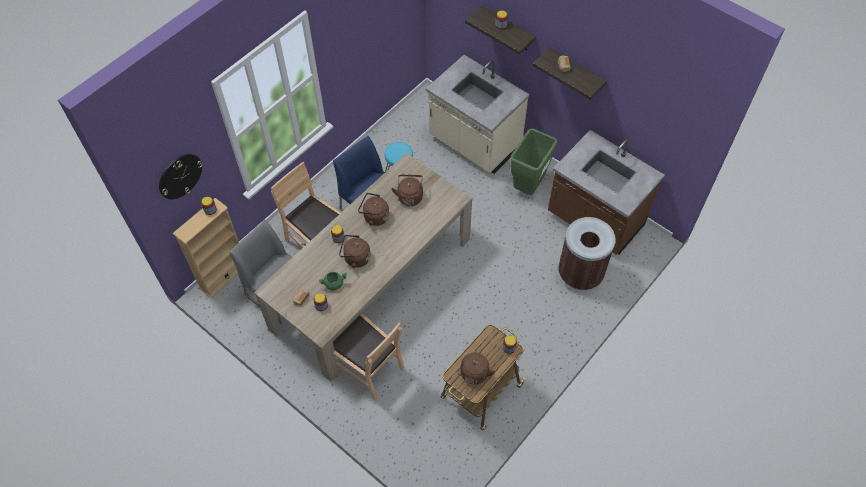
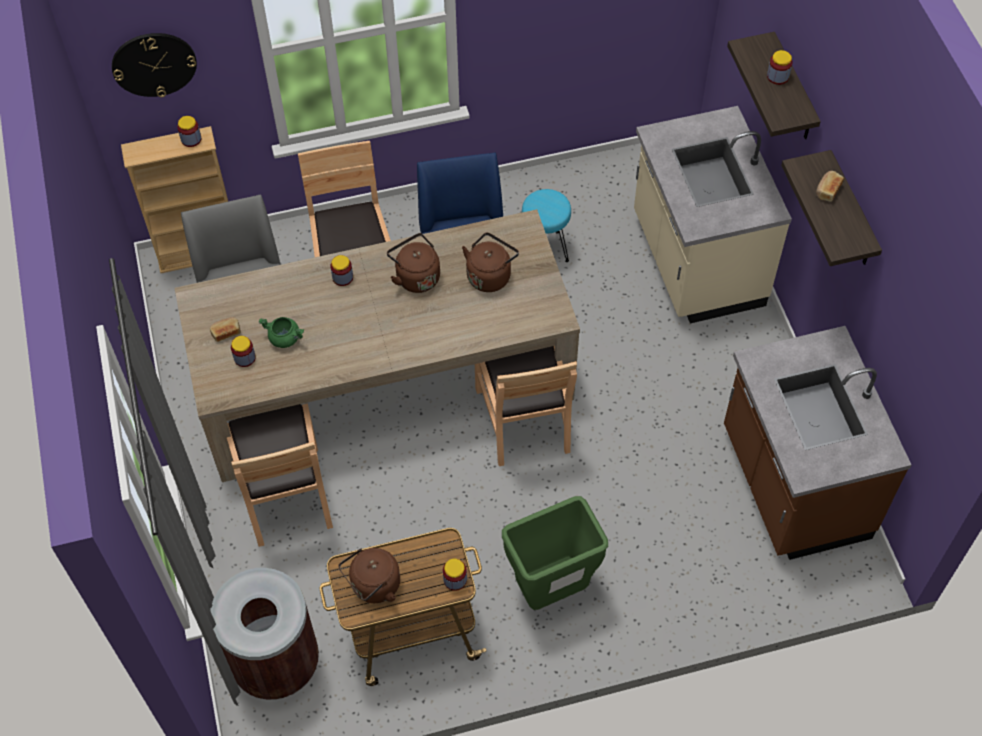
camera: 35 degrees right, 0 degrees up
(355, 258) = (342, 320): brown kettle -> none
(454, 262) = (524, 419): none -> brown chair
(528, 187) = (726, 373): green trash can -> green trash can (550, 591)
(580, 274) = (701, 552): brown trash can -> brown trash can (276, 663)

